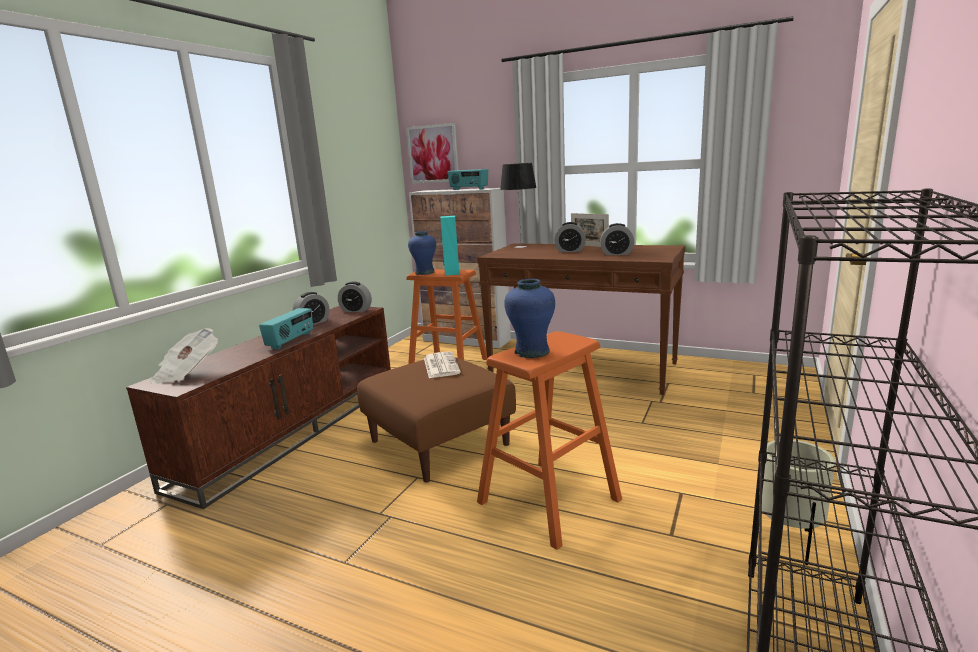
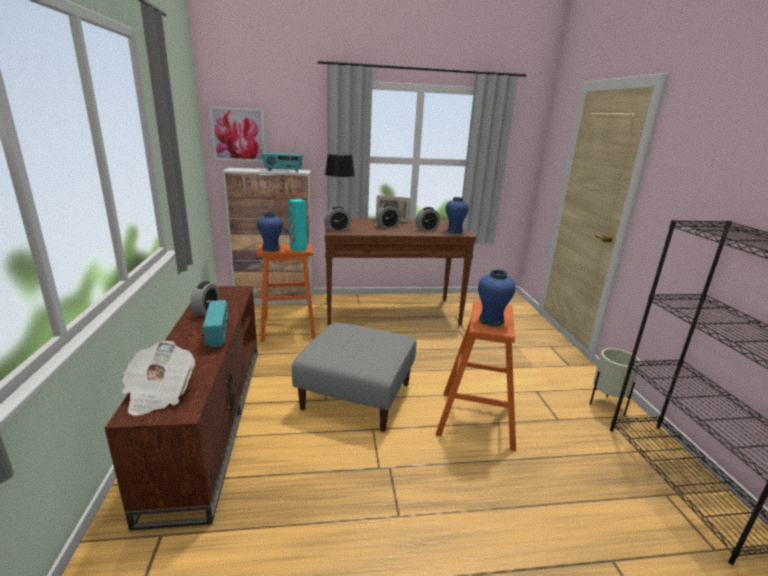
camera: 35 degrees left, 5 degrees up
(356, 310) = (230, 292): alarm clock -> alarm clock (338, 229)
(438, 442) = (356, 396): brown ottoman -> grey ottoman
(440, 365) = (350, 333): newspaper -> none
(651, 257) = (454, 231): none -> blue vase

